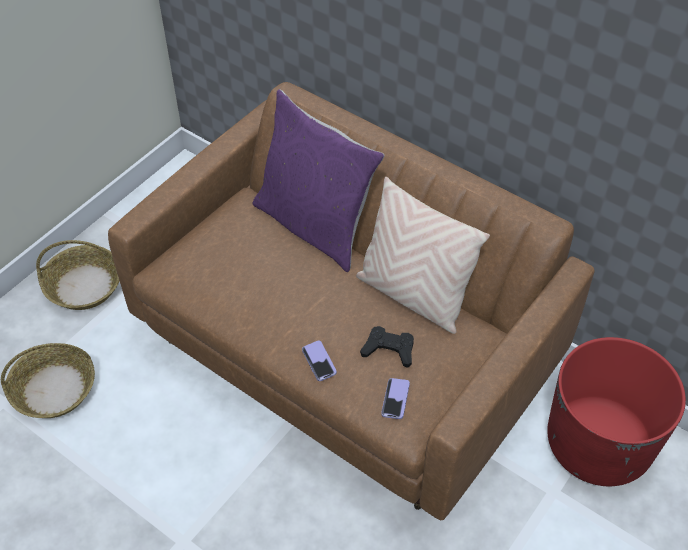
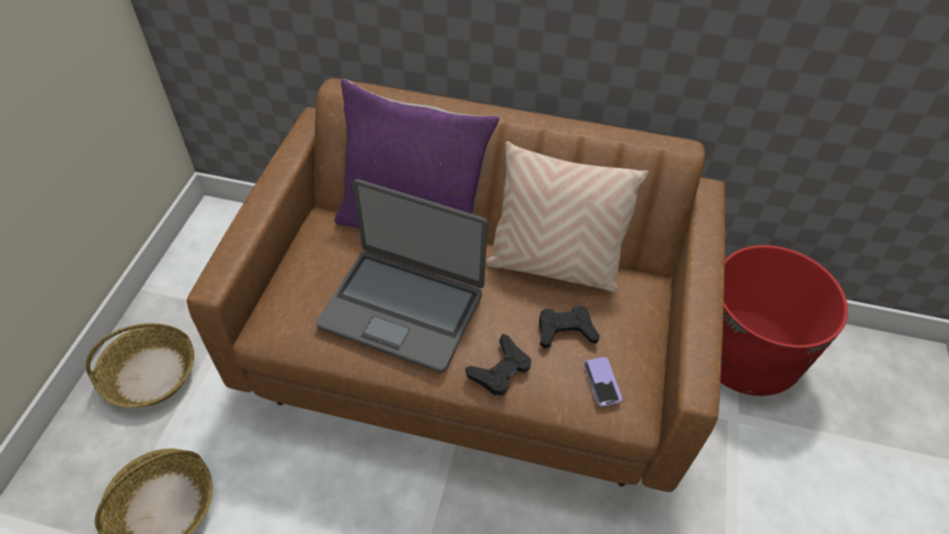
camera: 25 degrees left, 0 degrees up
(268, 289) = (402, 308): none -> laptop
(319, 361) = (500, 370): phone -> black game controller

